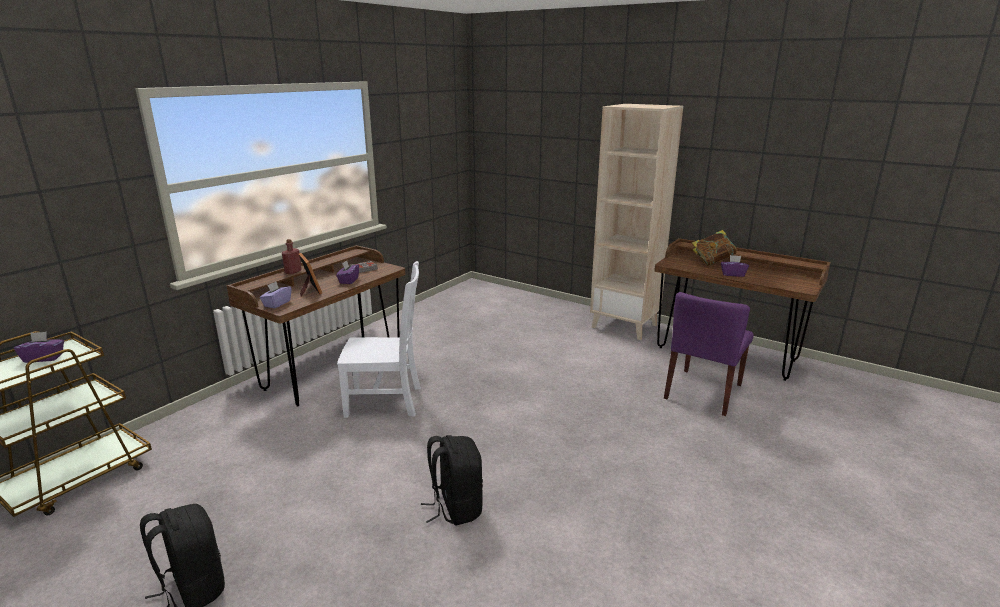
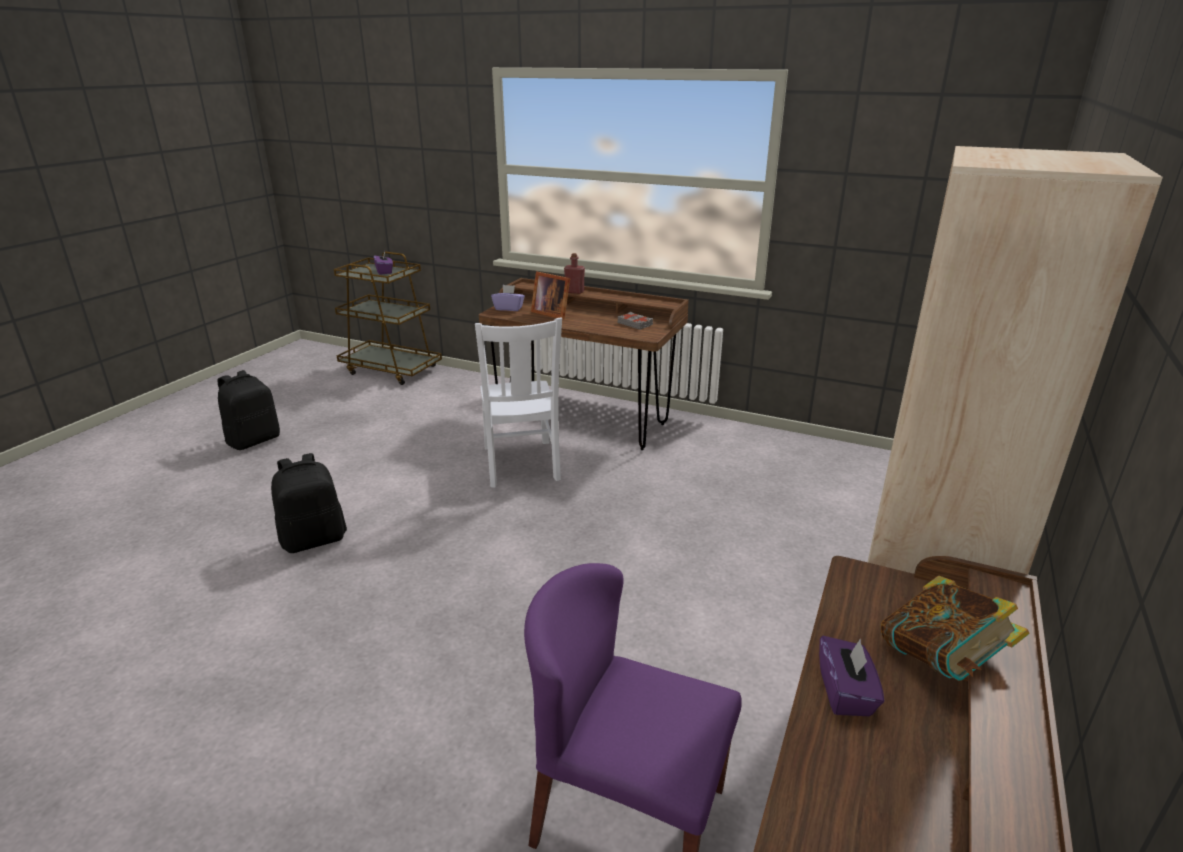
camera: 80 degrees right, 5 degrees up
(309, 290) = (551, 313): picture frame -> picture frame turned 75 degrees clockwise
(348, 280) = (590, 323): purple tissue box -> none

